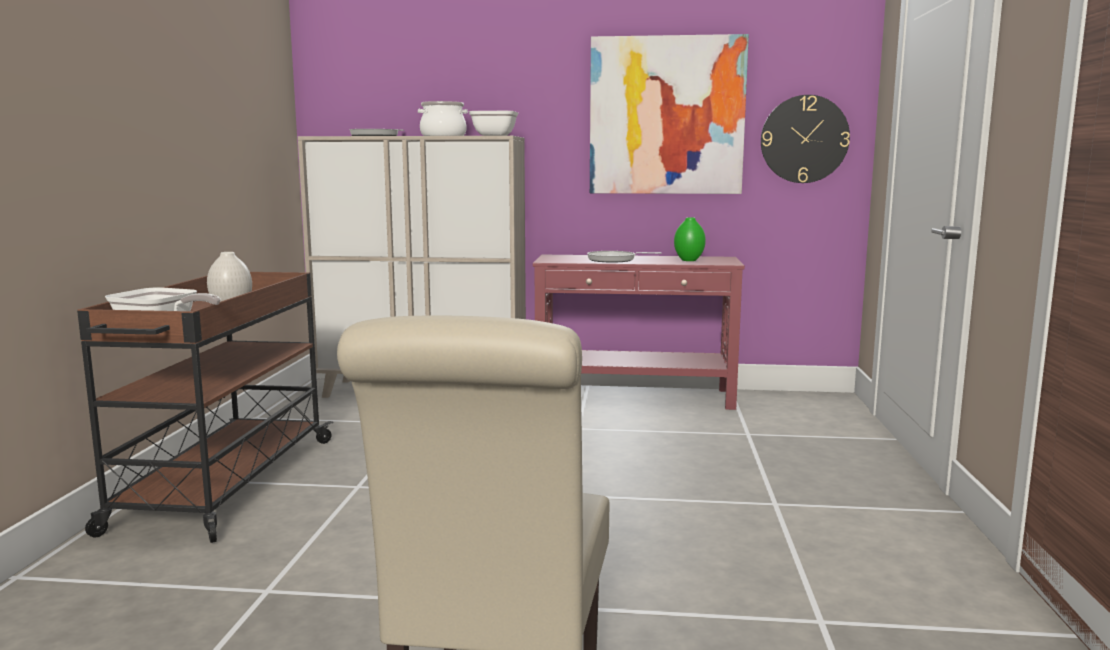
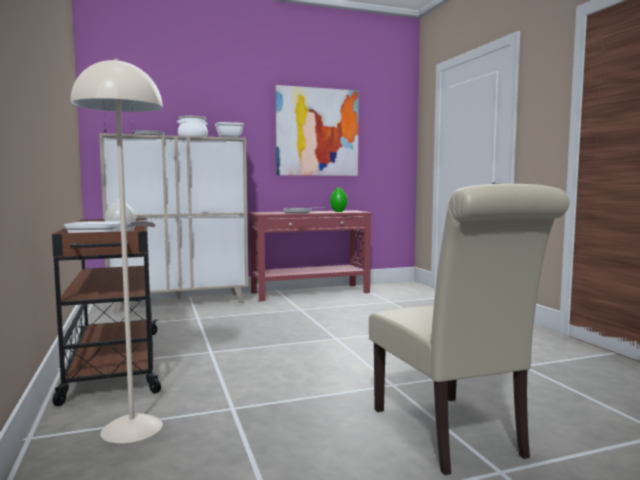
camera: 25 degrees left, 5 degrees down
(123, 592) = (131, 428): none -> beige floor lamp
(804, 139) = (386, 147): wall clock -> none

